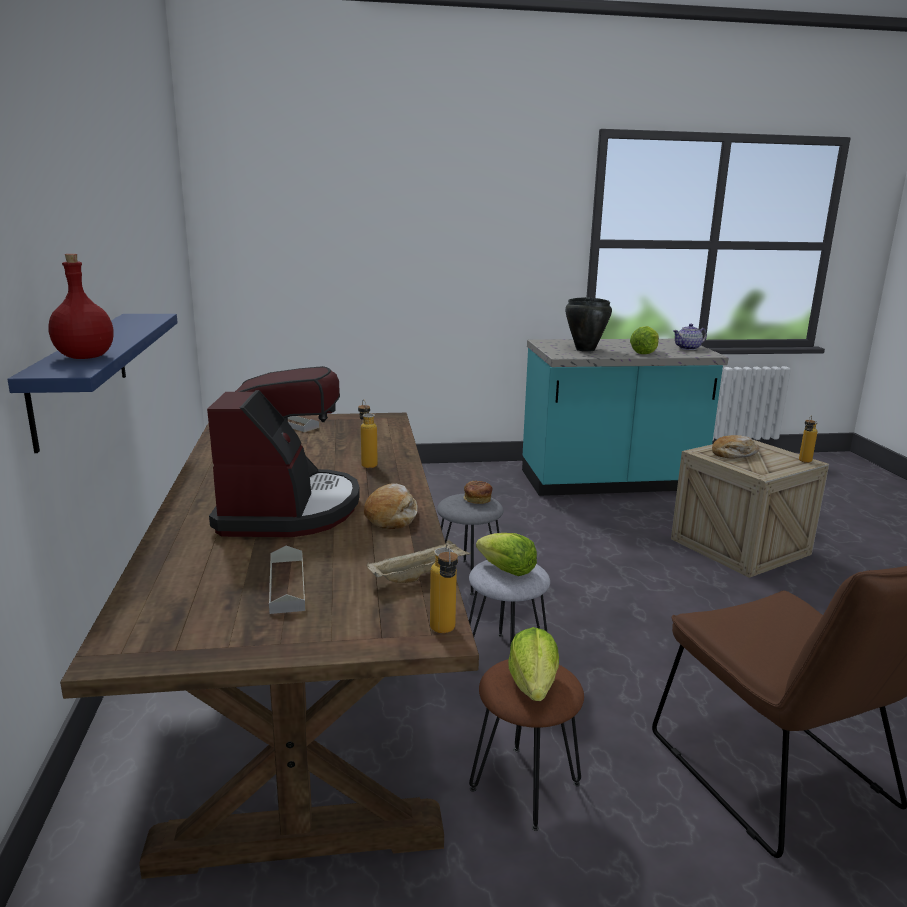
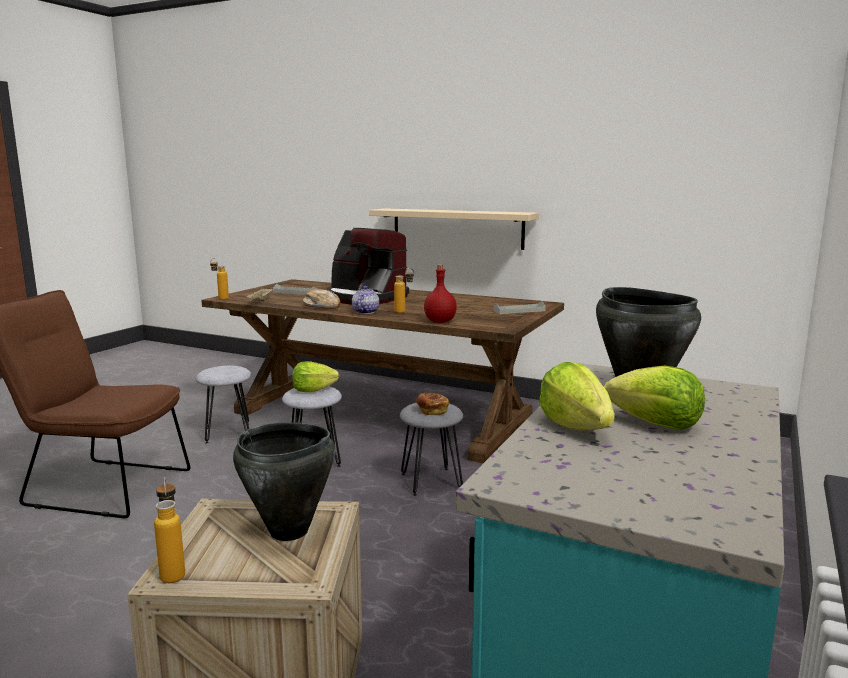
camera: 125 degrees right, 5 degrees down
(81, 374) = (457, 228): blue shelf -> beige shelf
(85, 357) = (407, 209): red bottle -> red bottle (439, 321)
(525, 787) = (227, 433): brown stool -> grey stool
(533, 686) = (219, 369): lettuce -> lettuce (655, 424)
(688, 348) = (594, 488): teapot -> teapot (365, 312)
(734, 454) = (289, 531): bread -> black cooking pot

